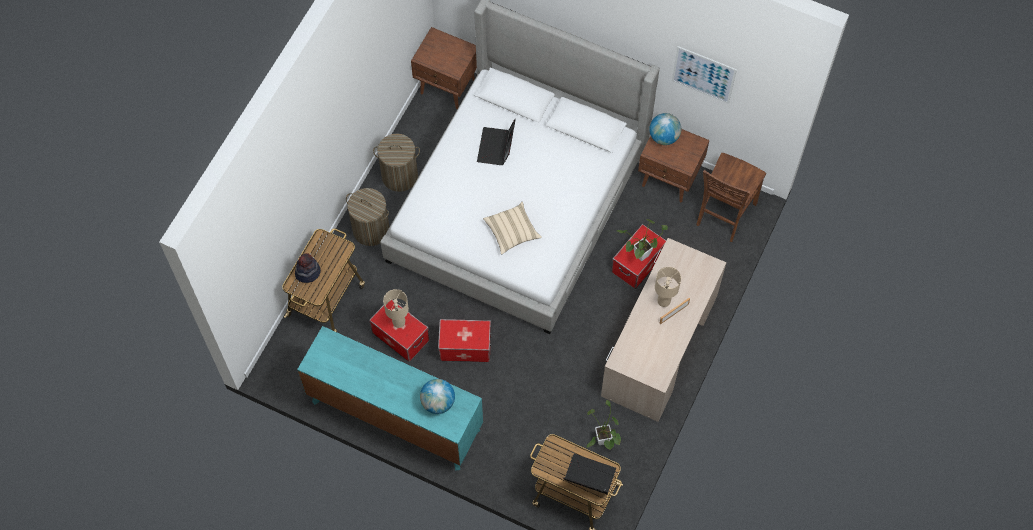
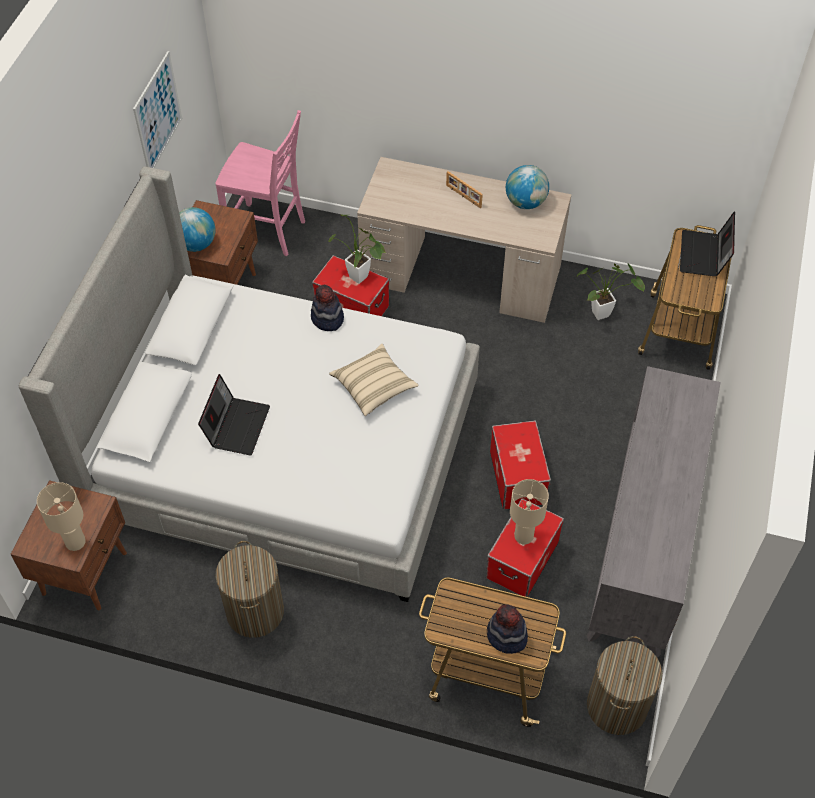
camera: 100 degrees left, 10 degrees down
(371, 229) = (356, 634): laundry basket -> laundry basket (616, 706)
(395, 415) = (643, 544): turquoise dresser -> grey dresser
(438, 402) = (671, 413): globe -> globe (525, 202)
(496, 148) = (236, 425): laptop -> laptop turned 75 degrees counterclockwise
(577, 211) = (327, 319): none -> hat
(664, 300) = (448, 207): beige table lamp -> beige table lamp (75, 542)
(724, 214) = (268, 231): brown chair -> pink chair

